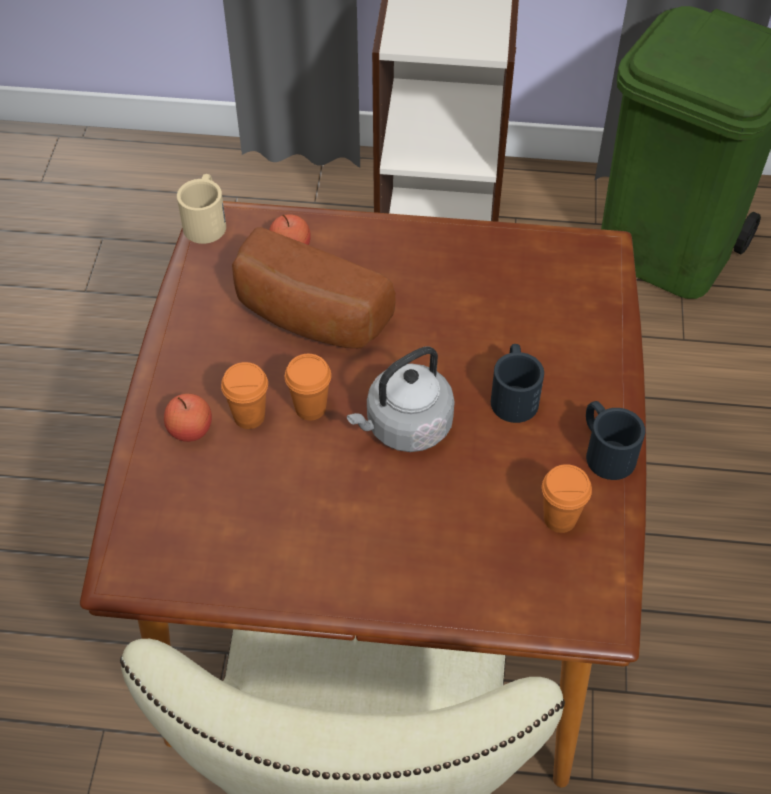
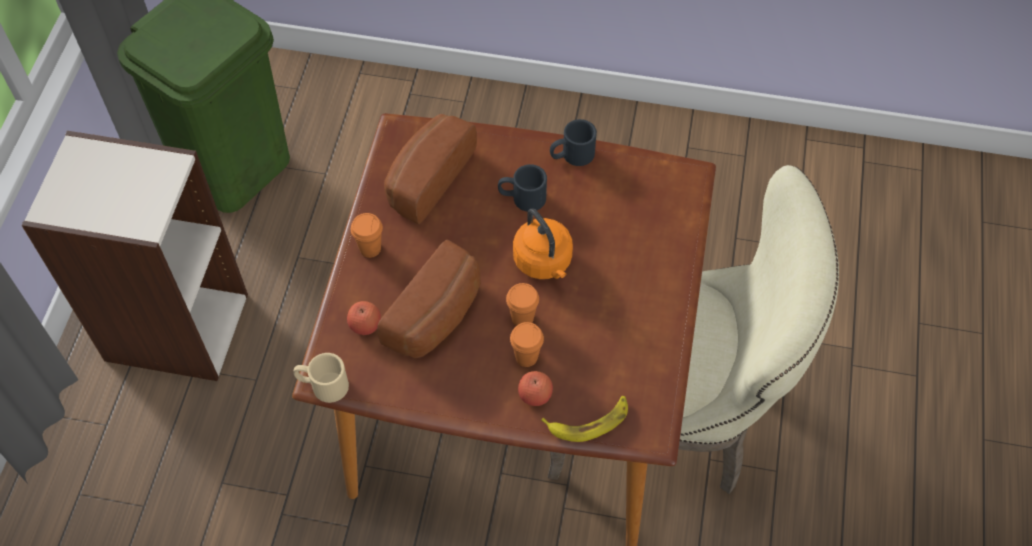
camera: 85 degrees left, 5 degrees up
(149, 494) = (589, 421): none -> banana
(405, 427) = (544, 262): grey kettle -> orange kettle
(527, 285) = (426, 178): none -> bread
(560, 519) = (621, 186): orange cup -> orange cup (370, 248)

